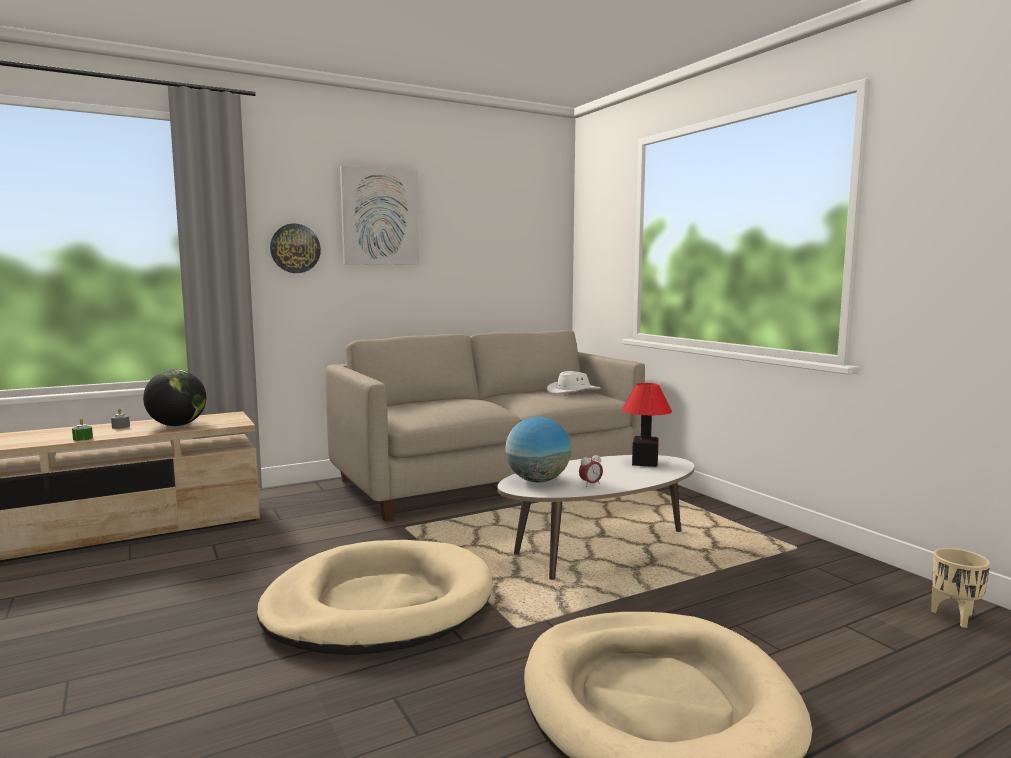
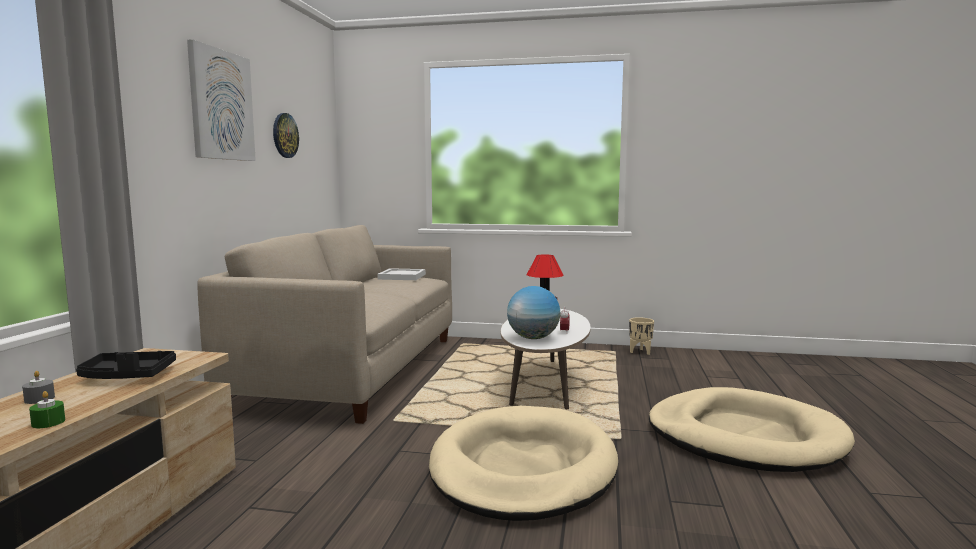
camera: 50 degrees left, 0 degrees up
(177, 425) = (127, 376): globe -> black tray
(295, 248) = (153, 135): wall clock -> wall clock (285, 135)
(573, 391) = (401, 277): white hat -> white tray
(956, 617) = (721, 359): beige planter -> beige planter (640, 352)

